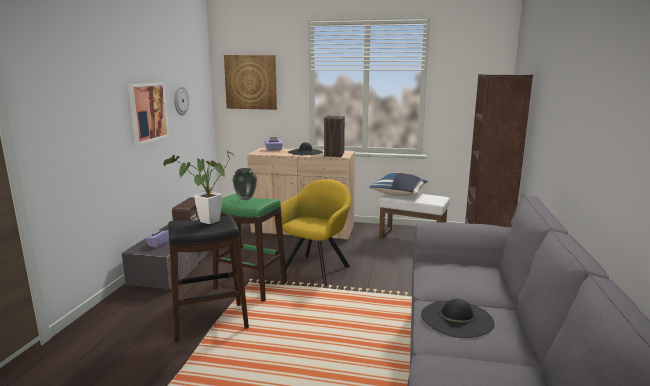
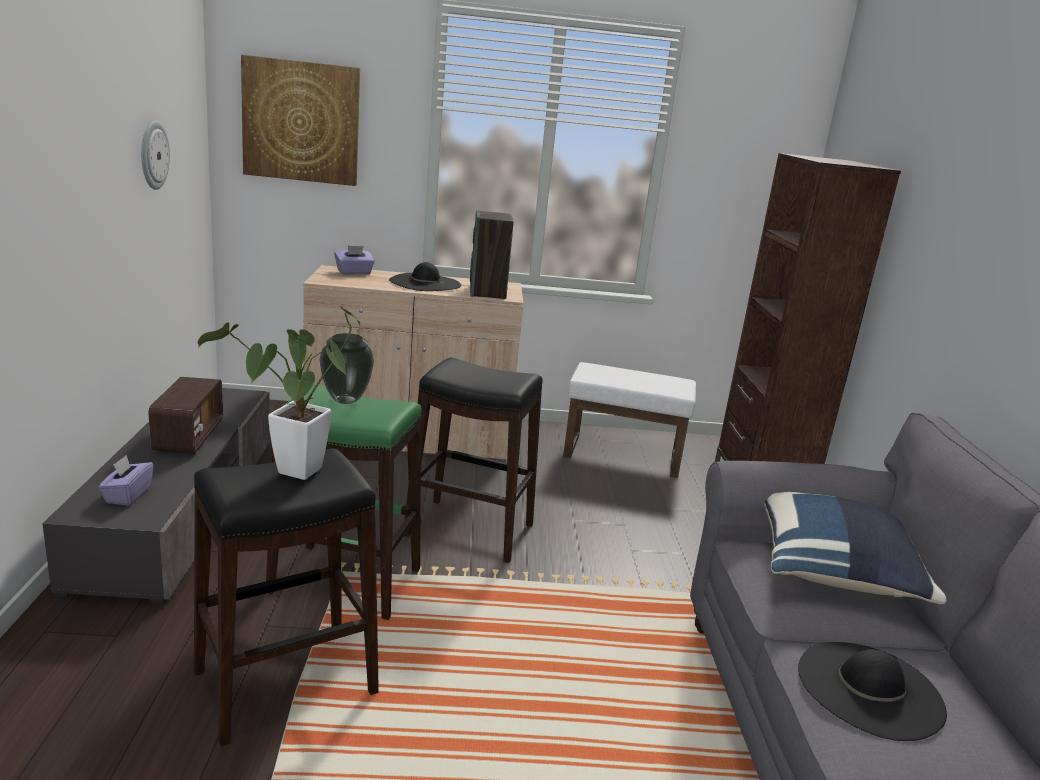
camera: 15 degrees left, 5 degrees up
(148, 112) = (90, 185): picture -> none
(317, 268) = (470, 530): yellow armchair -> black stool
(399, 194) = (604, 373): blue pillow -> blue pillow (835, 572)

